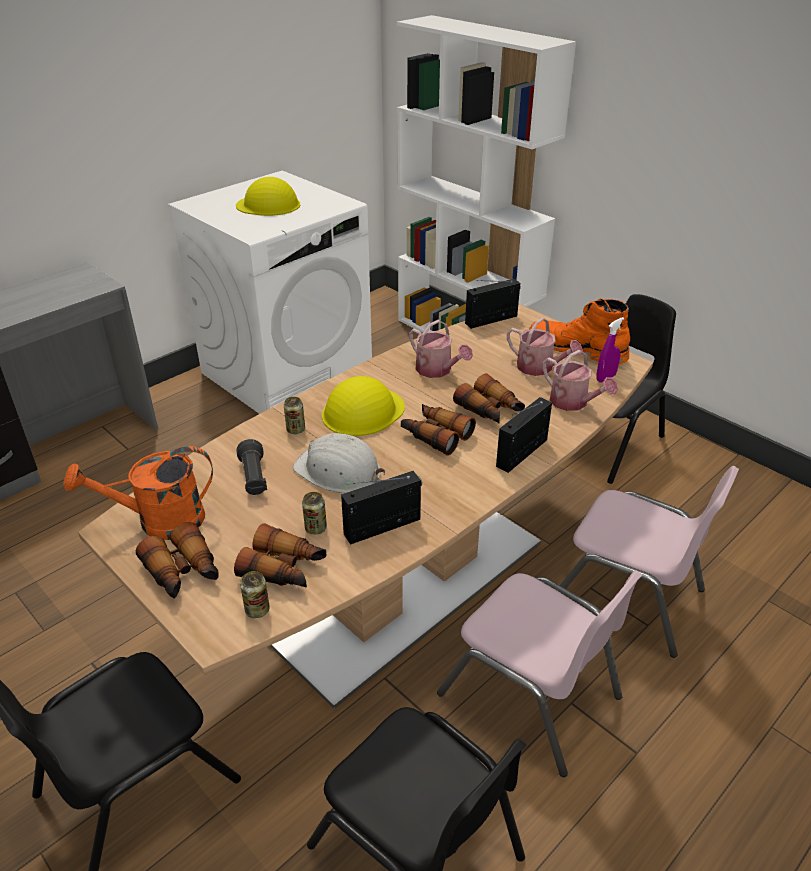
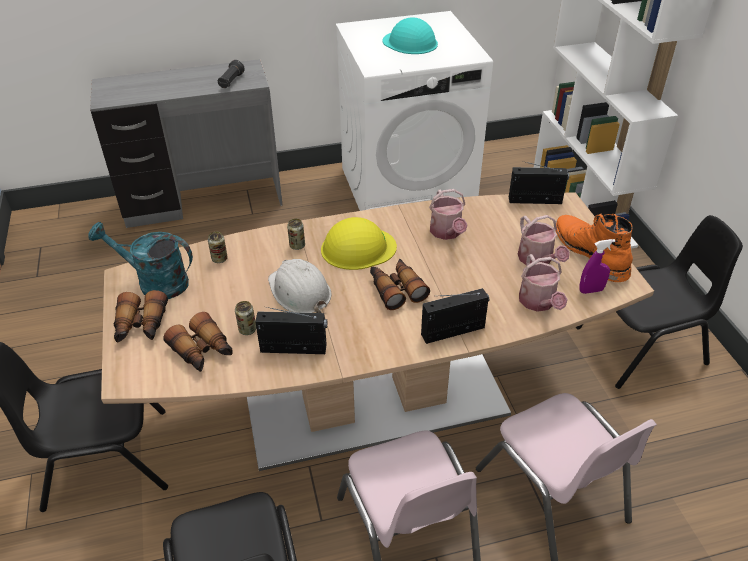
camera: 30 degrees right, 5 degrees up
(159, 522) = (155, 282): orange watering can -> turquoise watering can
(254, 478) = (238, 273): black flashlight -> black flashlight (231, 82)
(257, 610) = (163, 374): can -> can (219, 259)
(268, 205) = (410, 42): yellow hard hat -> turquoise hard hat
(490, 410) = (460, 284): binoculars -> none

